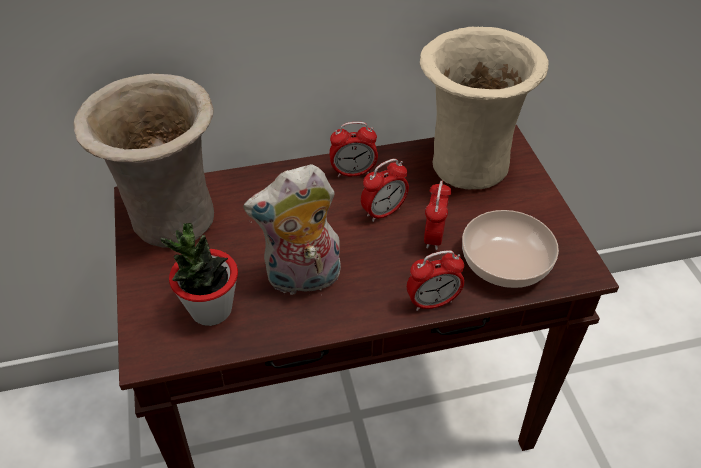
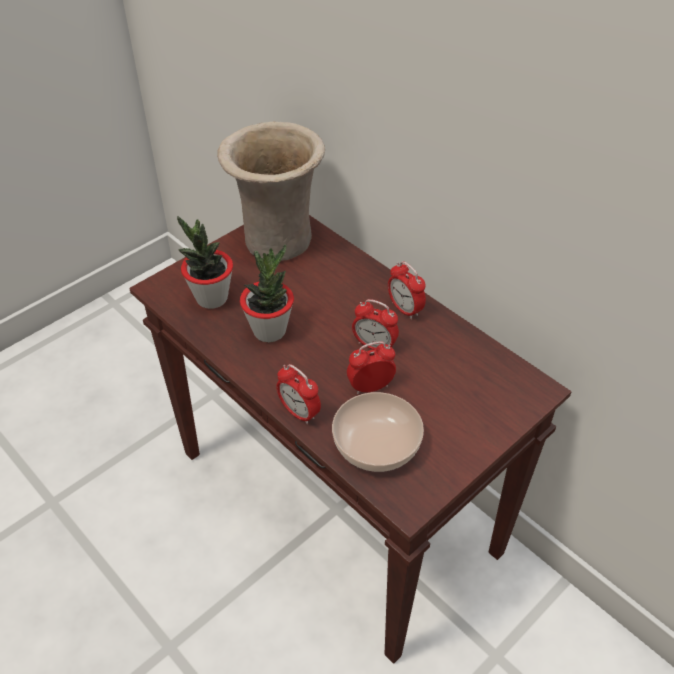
camera: 60 degrees right, 0 degrees up
(302, 280) = (269, 330): plush toy -> potted plant
(466, 164) = (479, 375): beige vase -> none

